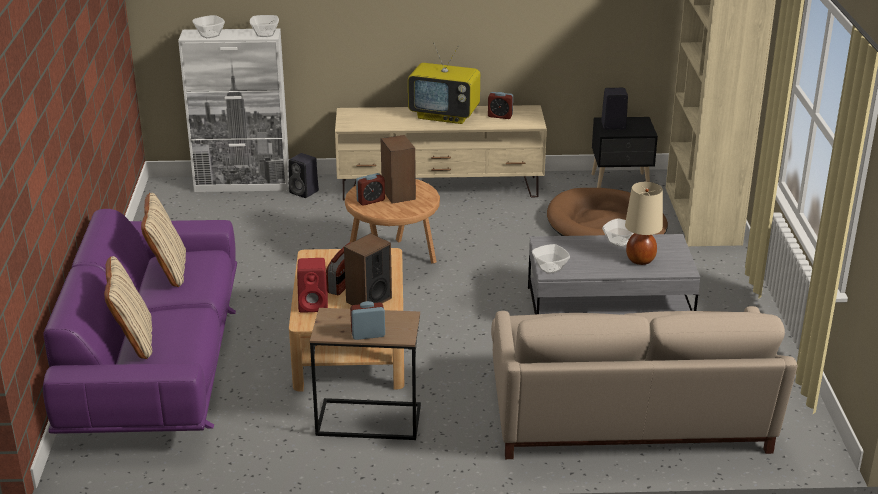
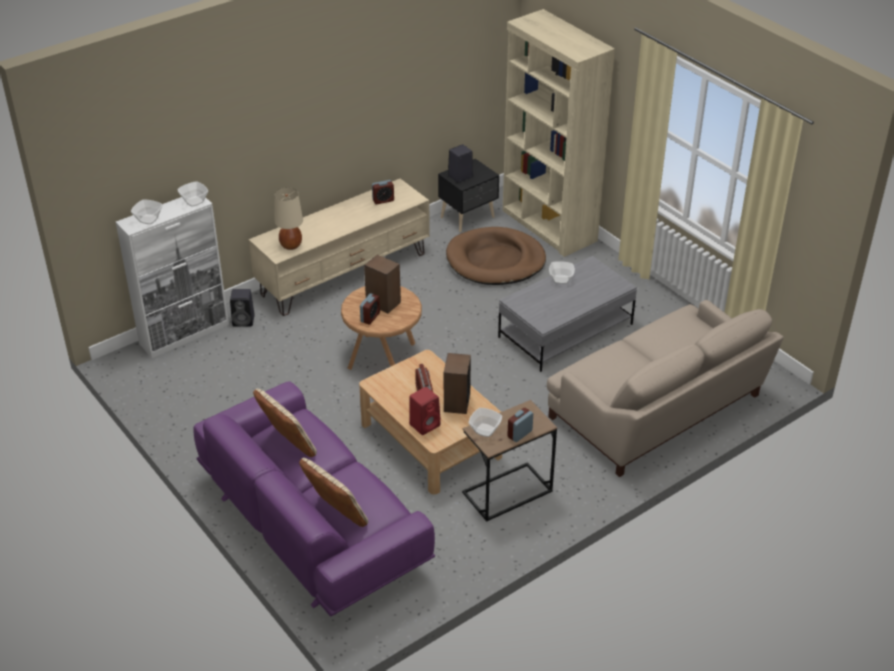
camera: 35 degrees left, 10 degrees up
(445, 115) = (342, 215): television -> none
(549, 268) = (540, 321): bowl -> bowl (484, 430)
(640, 260) = (588, 289): beige table lamp -> beige table lamp (290, 245)

